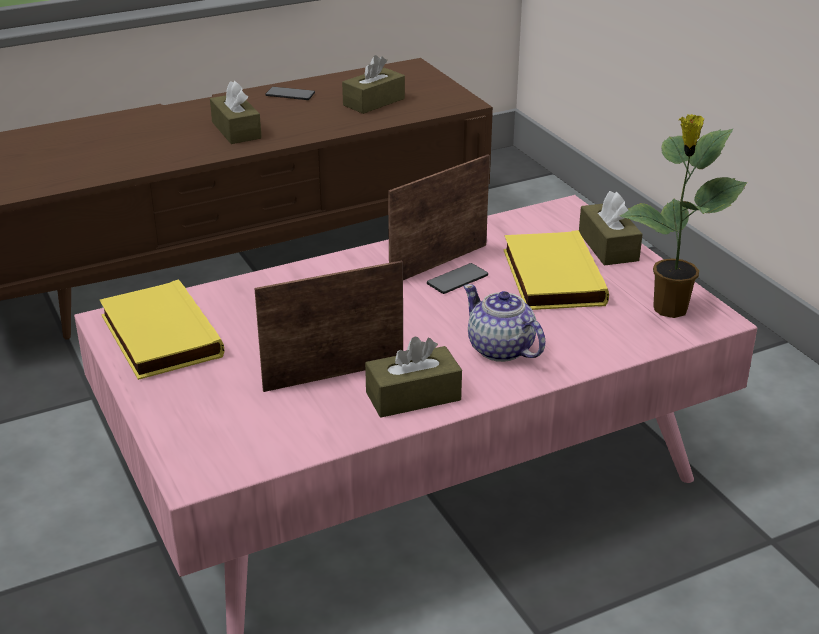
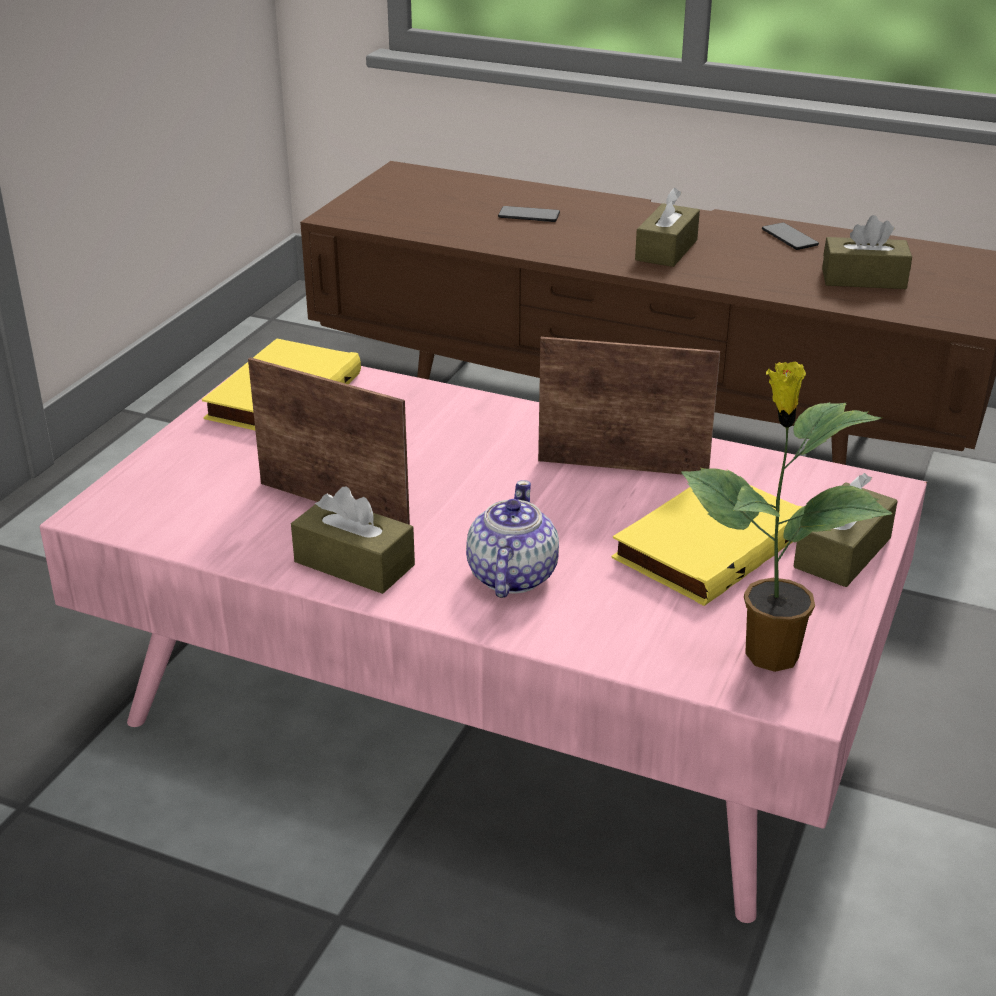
camera: 50 degrees right, 0 degrees up
(457, 280) = (609, 492): phone -> phone (529, 215)

